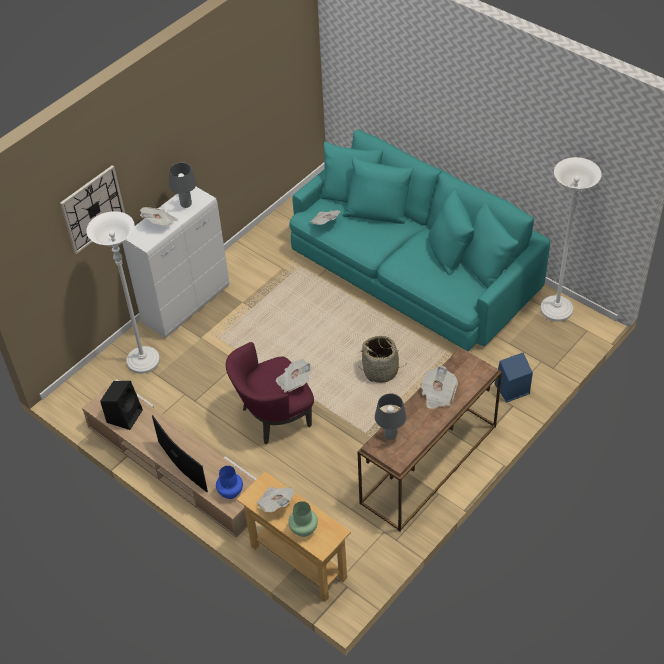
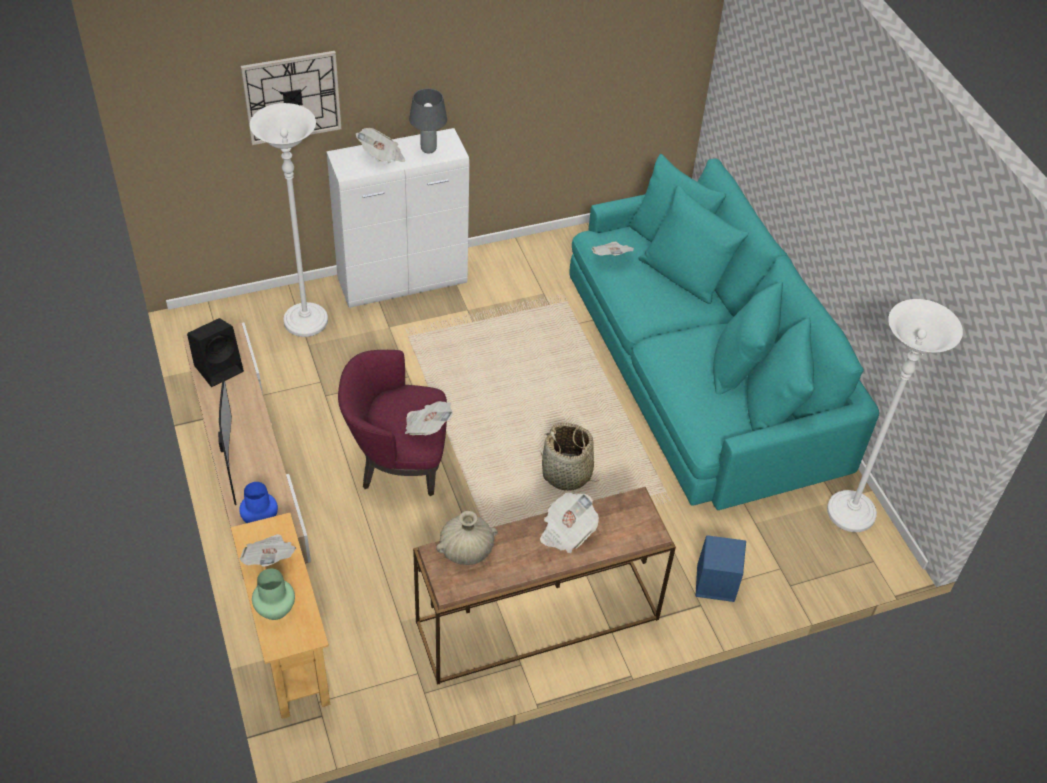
camera: 25 degrees right, 0 degrees up
(390, 435) = (466, 550): grey table lamp -> beige vase

